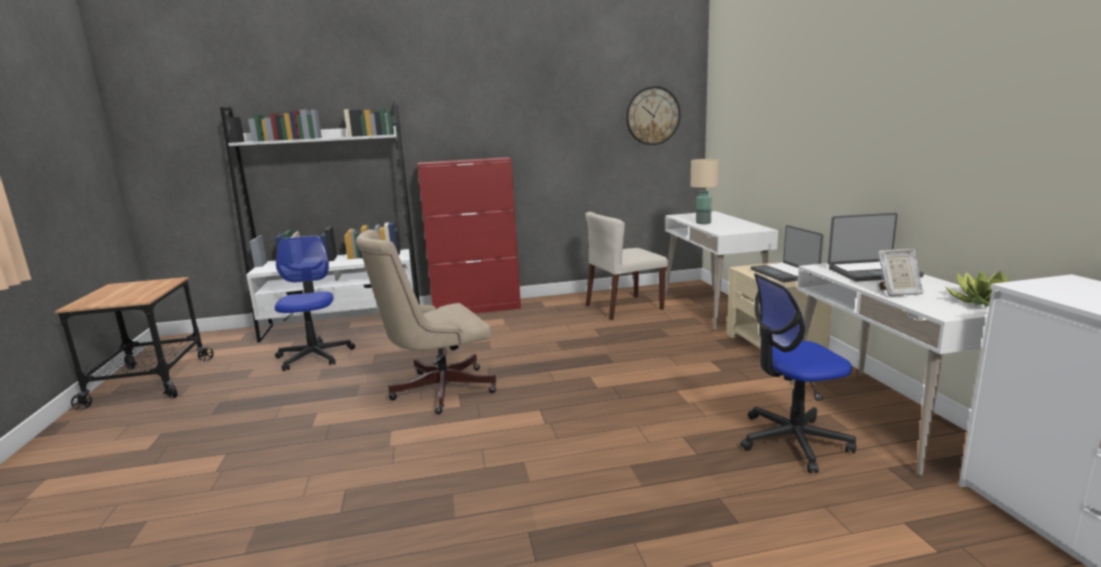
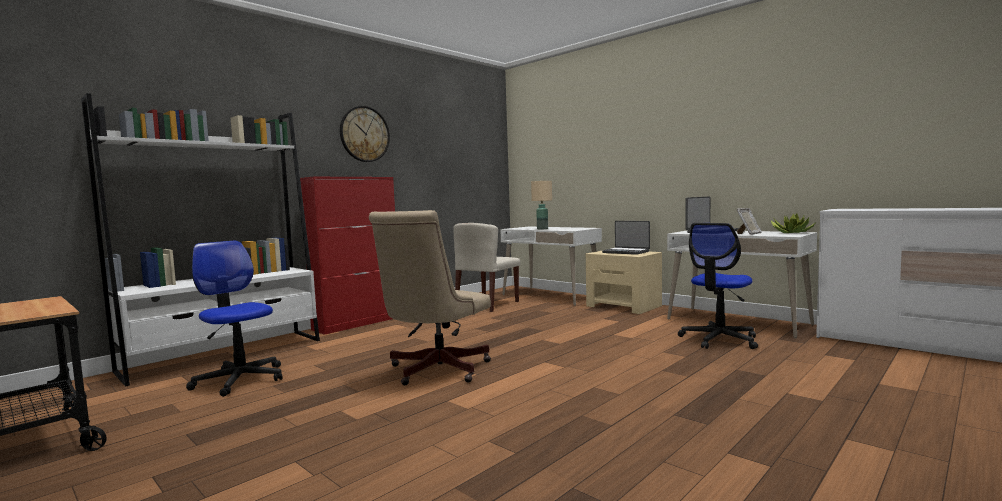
camera: 35 degrees left, 10 degrees down
(652, 116) = (477, 153): wall clock -> wall clock (364, 134)

